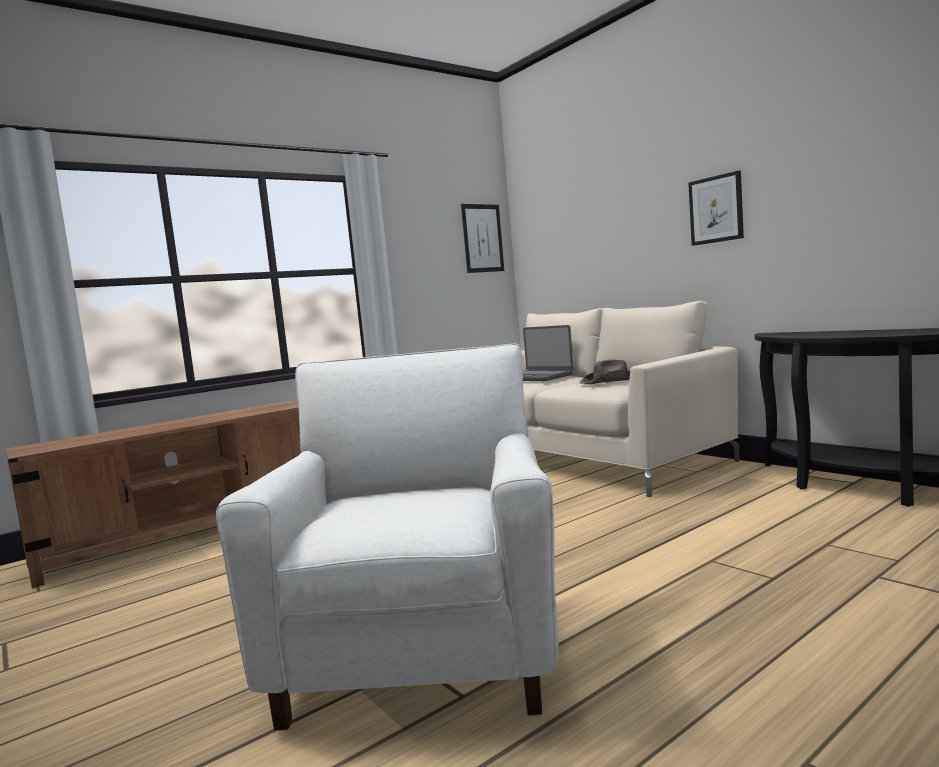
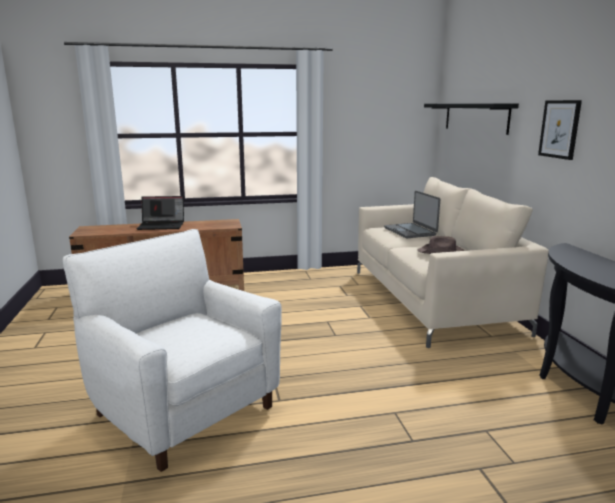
camera: 25 degrees right, 10 degrees up
(174, 423) = (162, 225): none -> laptop
(424, 650) = (184, 408): white armchair -> white armchair turned 75 degrees counterclockwise
(482, 238) = (411, 111): picture -> none
(577, 229) = (475, 117): none -> black shelf

